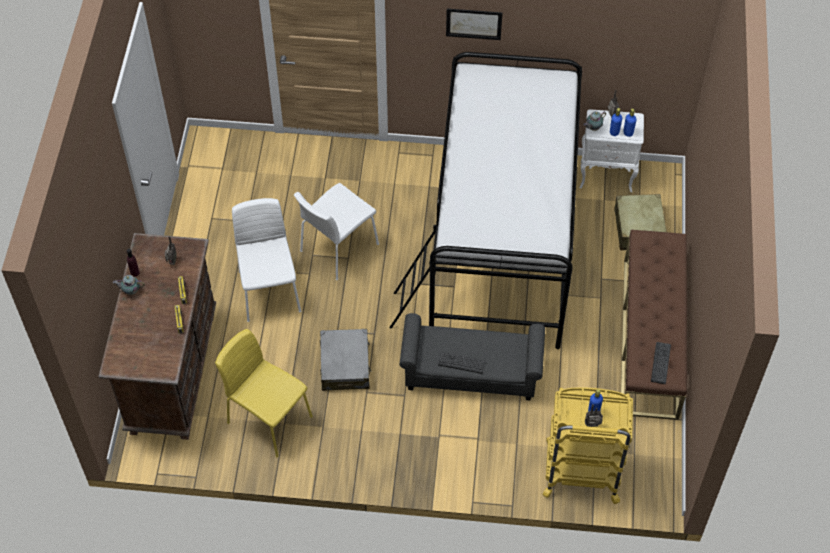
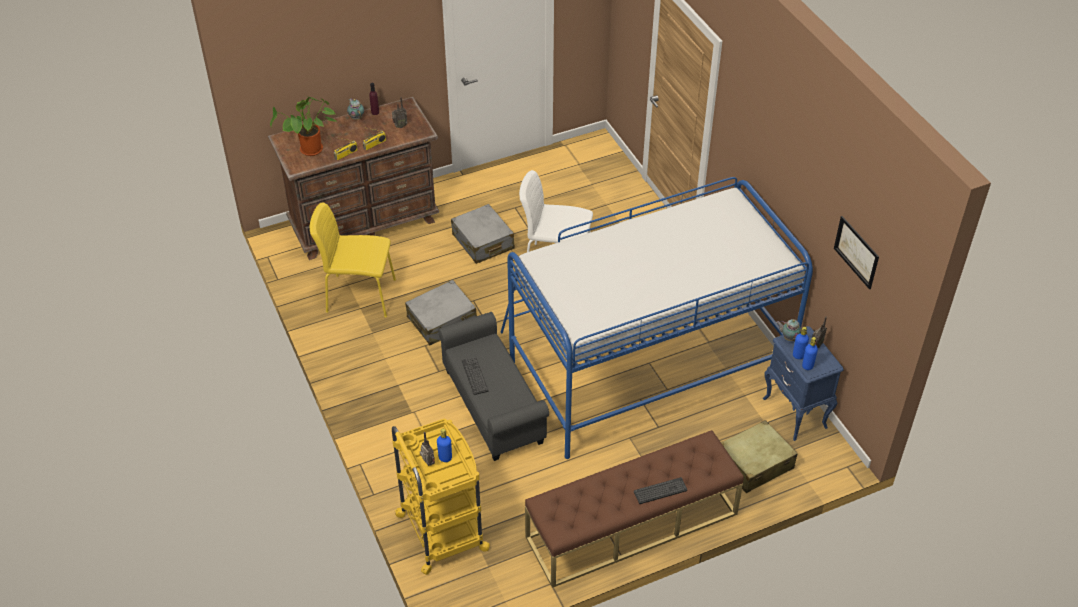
camera: 60 degrees right, 10 degrees down
(153, 349) = (310, 151): none -> potted plant
(267, 418) = (358, 296): yellow chair -> yellow chair turned 90 degrees counterclockwise
(268, 289) = (483, 242): white chair -> grey suitcase
(474, 23) = (760, 155): picture -> picture (856, 252)
(499, 247) = (645, 368): black bed -> blue bed
(606, 176) = (795, 413): white nightstand -> blue nightstand
(660, 363) = (568, 514): keyboard -> keyboard (660, 491)

